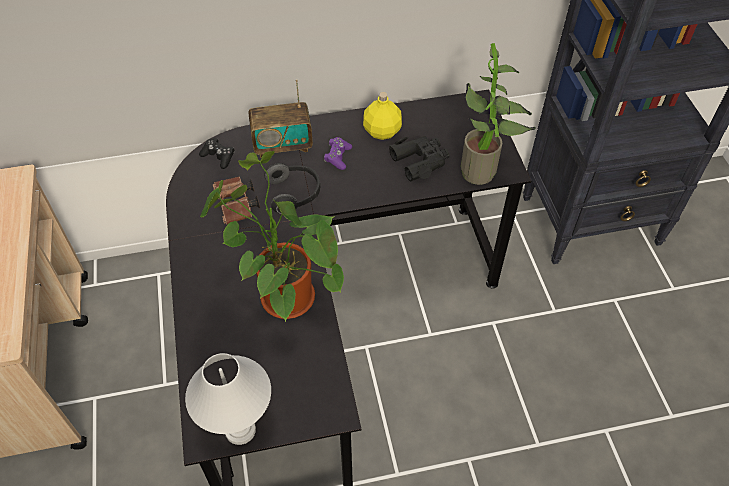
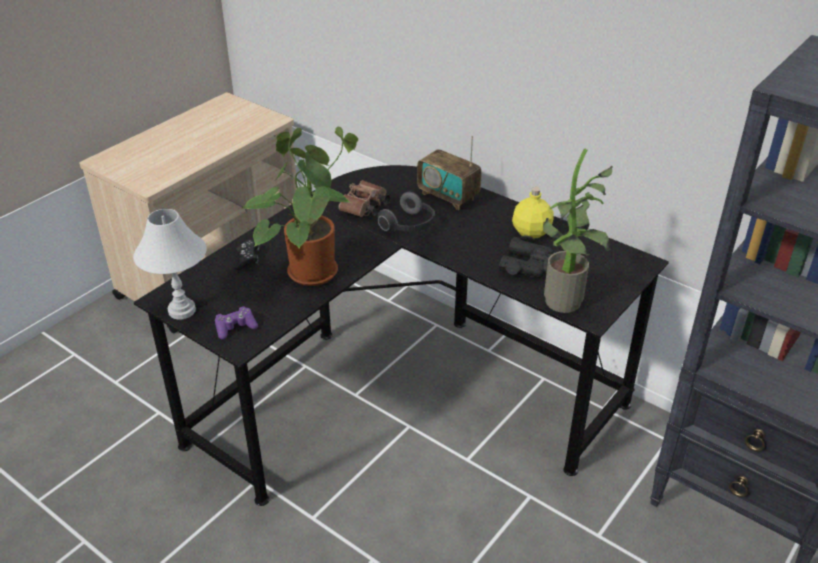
camera: 50 degrees right, 15 degrees down
(218, 157) = (398, 177): black game controller -> black game controller (247, 260)
(338, 157) = (473, 226): purple game controller -> purple game controller (235, 327)

